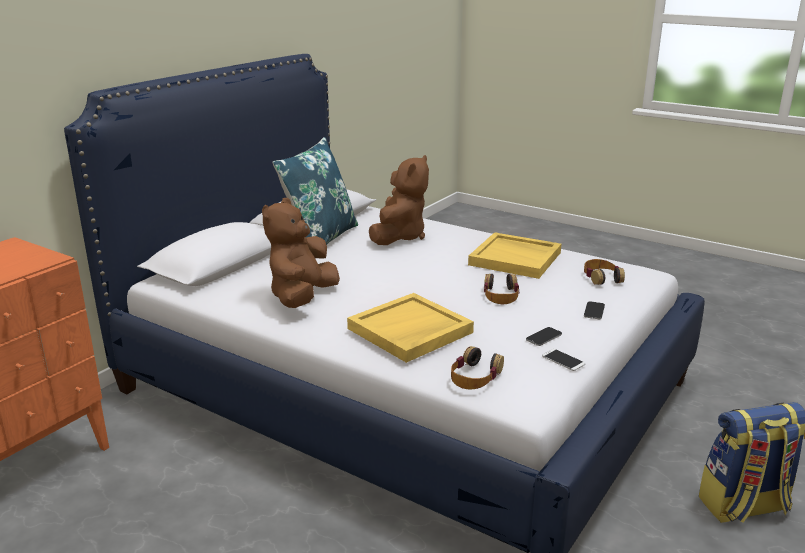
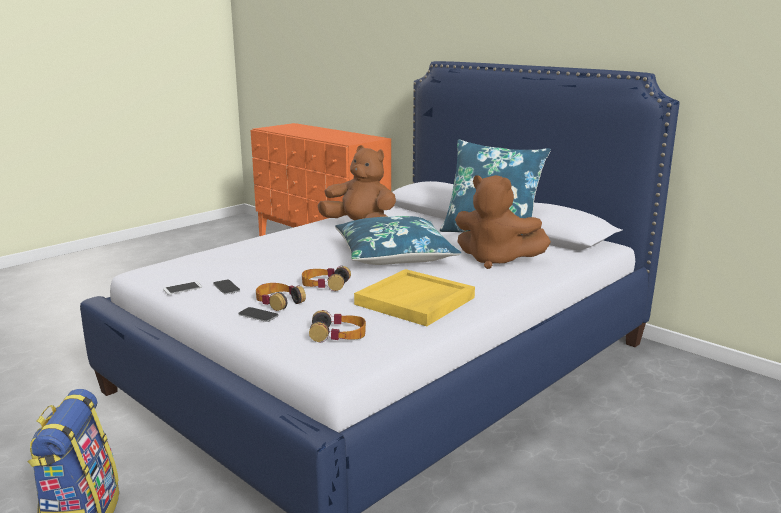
camera: 100 degrees right, 5 degrees down
(401, 273) = (394, 255): none -> blue pillow
(410, 331) = (273, 247): yellow tray -> none
(475, 376) = (189, 259): headphones -> headphones (278, 302)

